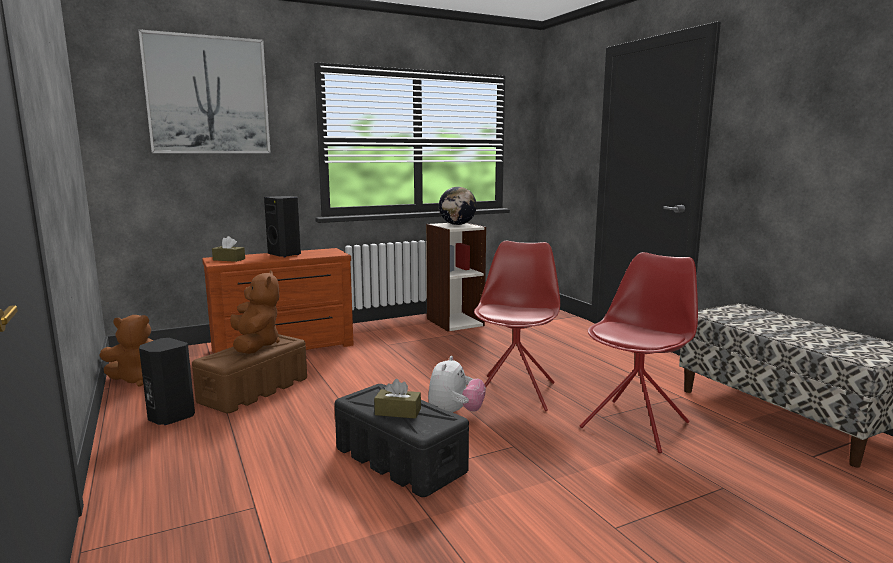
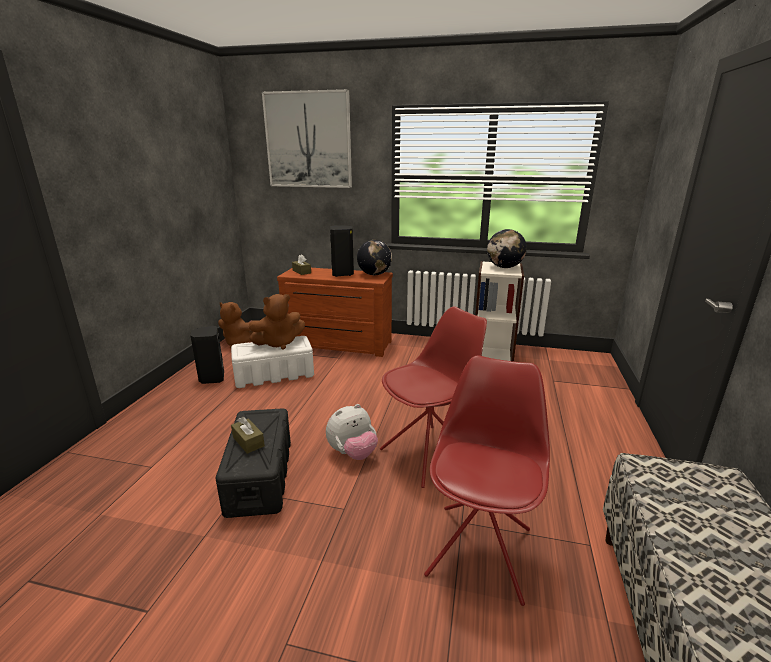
camera: 40 degrees right, 10 degrees up
(253, 390) = (273, 374): brown storage box -> white storage box
(255, 345) = (279, 343): brown plush toy -> brown plush toy turned 45 degrees clockwise
(323, 251) = (374, 274): none -> globe
(636, 424) = (480, 549): red chair -> red chair turned 60 degrees counterclockwise

